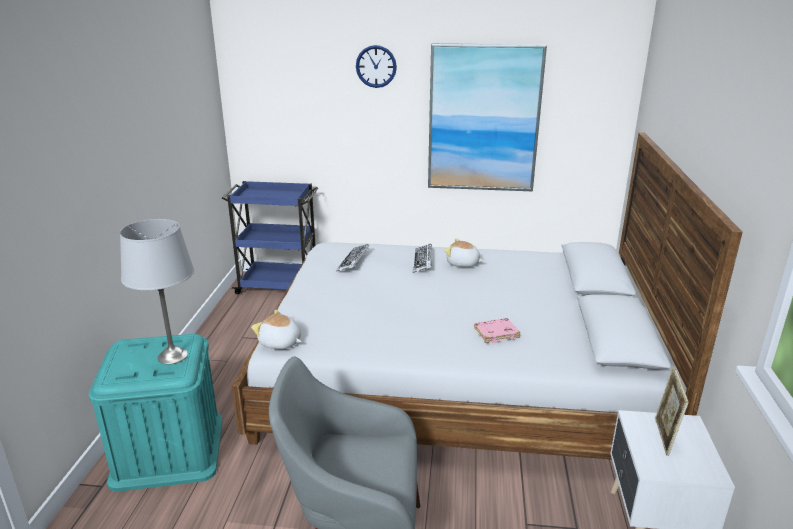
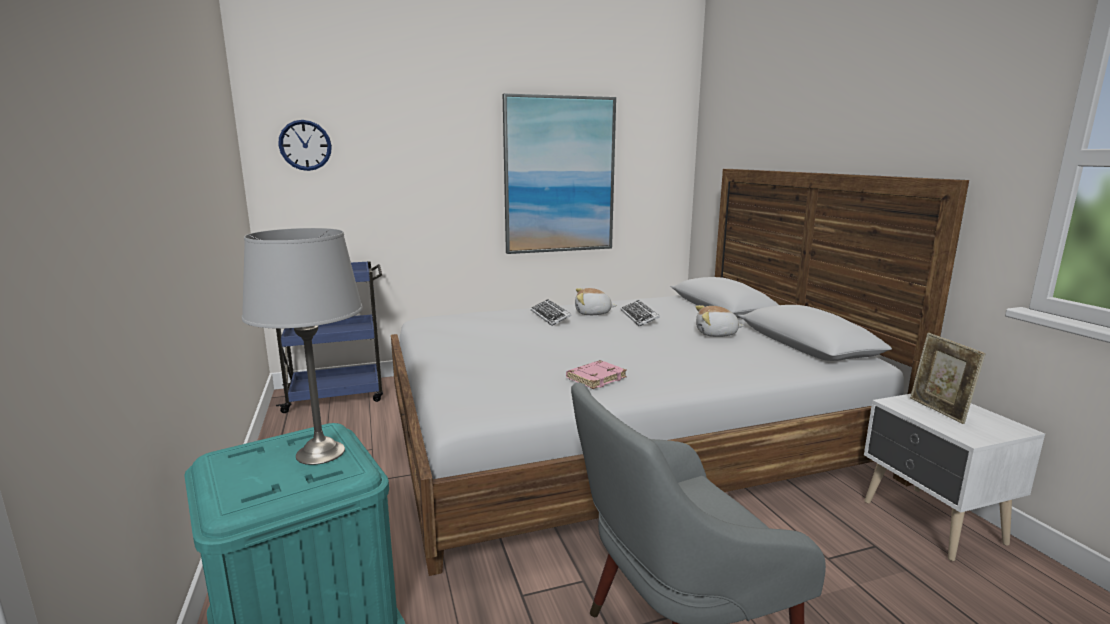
camera: 25 degrees left, 10 degrees down
(280, 343) = (468, 409): plush toy -> plush toy (716, 334)
(353, 261) = (474, 325): keyboard -> keyboard (639, 317)
(376, 66) = (442, 119): wall clock -> wall clock (305, 145)
(496, 333) = (700, 356): pink book -> pink book (596, 378)

